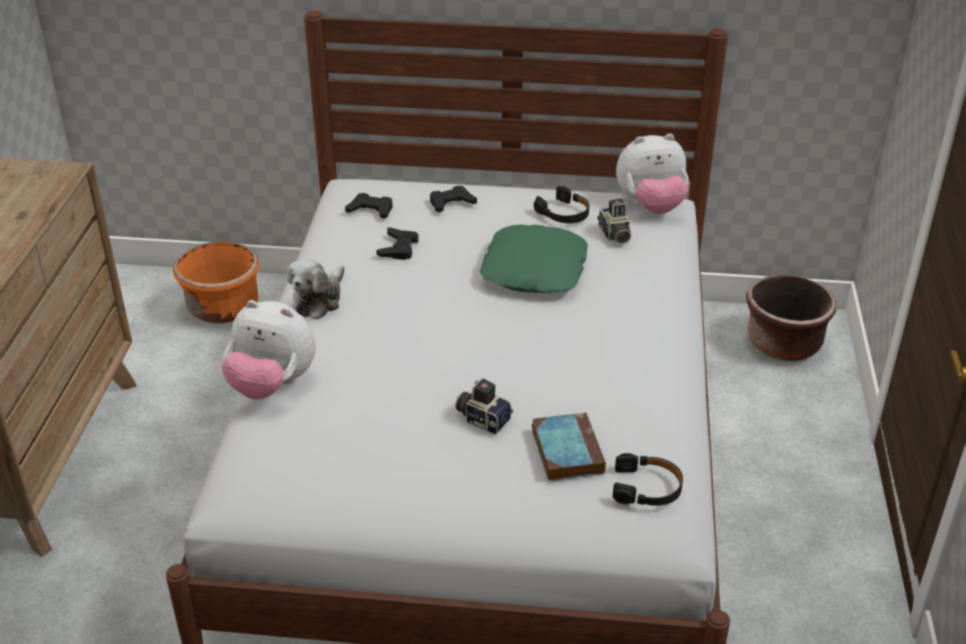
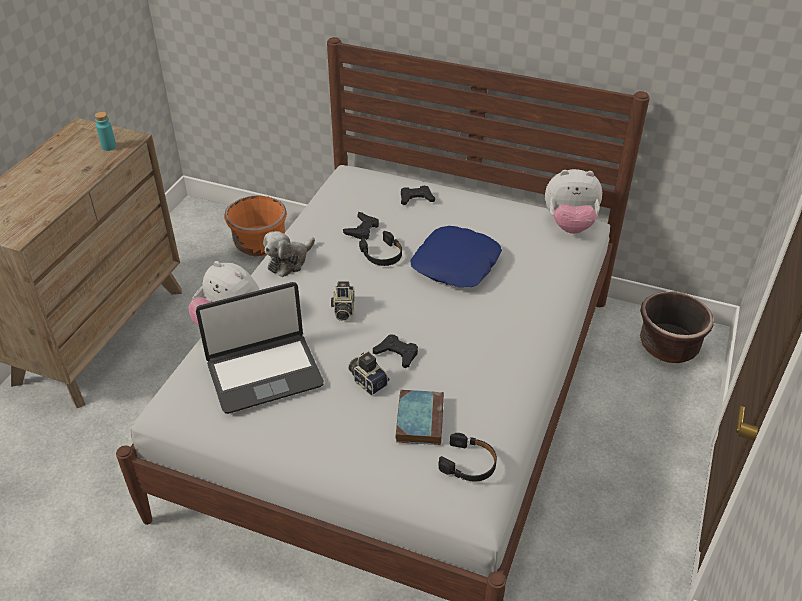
camera: 15 degrees right, 5 degrees up
(40, 185) = (109, 147): none -> turquoise bottle
(346, 434) = (264, 373): none -> laptop
(371, 210) = (355, 195): black game controller -> black game controller (397, 354)
(535, 270) = (456, 264): green pillow -> blue pillow
(564, 213) = (498, 220): black headphones -> black headphones (382, 255)
(614, 235) = (529, 245): camera -> camera (343, 310)

